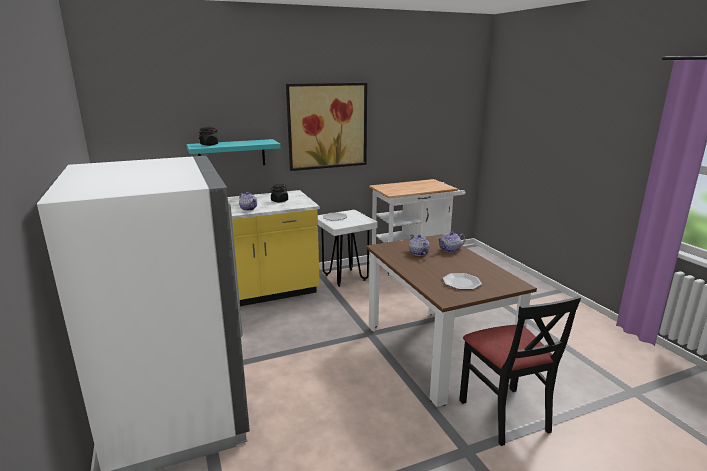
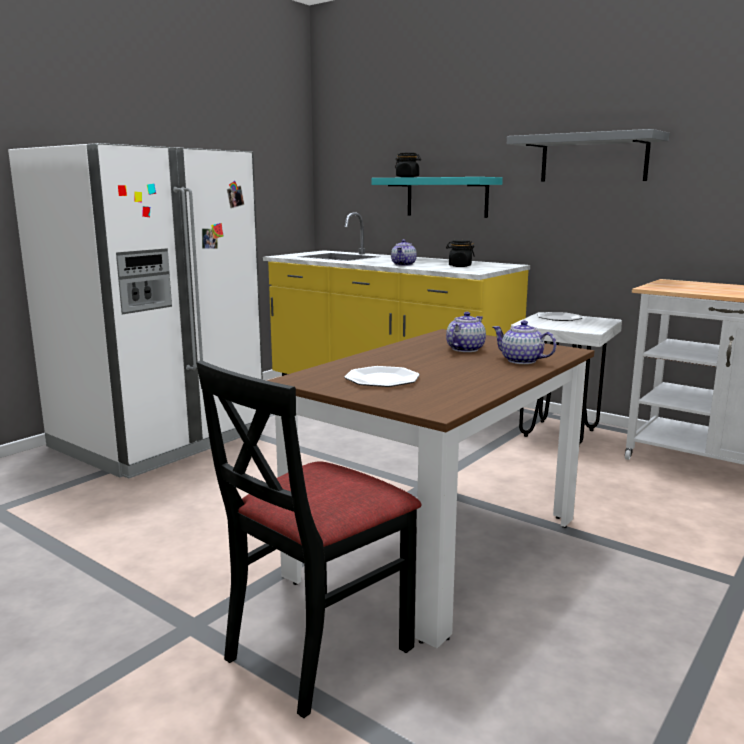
camera: 60 degrees right, 5 degrees down
(327, 126) = (593, 158): picture -> grey shelf

